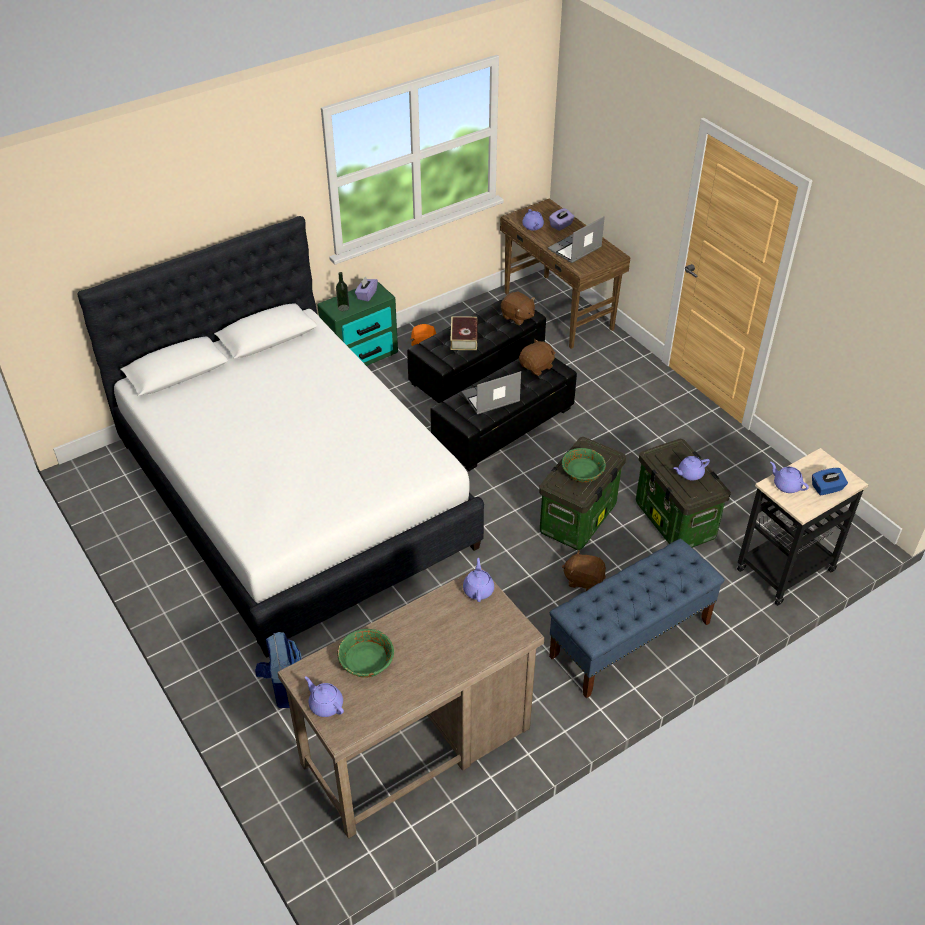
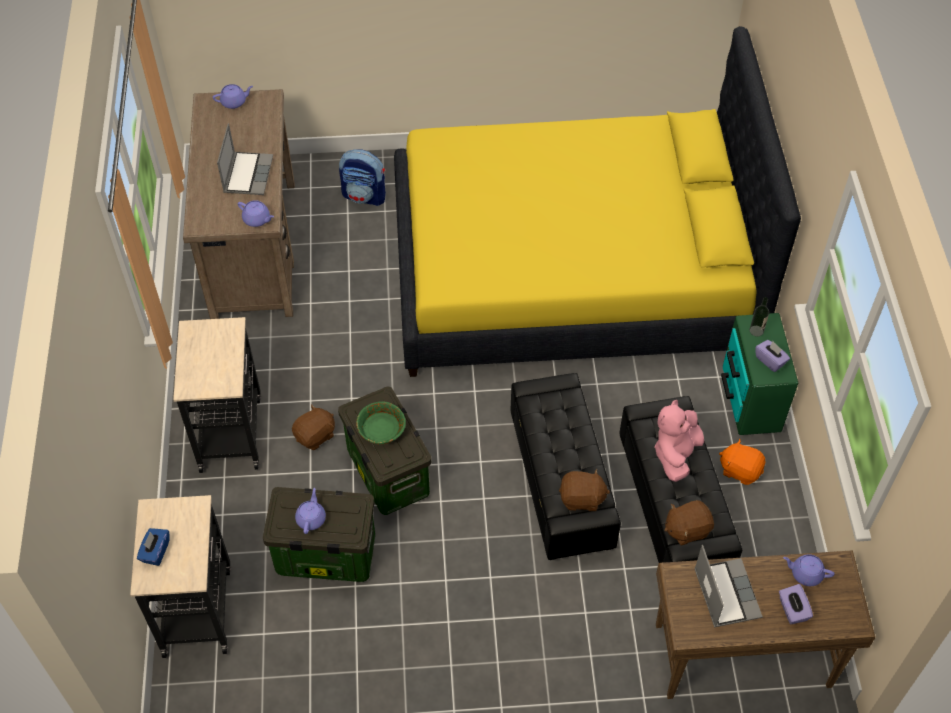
camera: 120 degrees right, 10 degrees up
(294, 493) = (572, 272): white bed -> yellow bed
(366, 660) = (251, 134): green bowl -> none
(464, 338) = (676, 454): book -> pink plush toy
(490, 398) = (555, 427): laptop -> laptop (247, 174)
(537, 367) = (582, 499): brown plush toy -> brown plush toy turned 75 degrees counterclockwise
(630, 640) = (230, 432): blue bench -> cart
(786, 485) = (187, 519): purple teapot -> none

